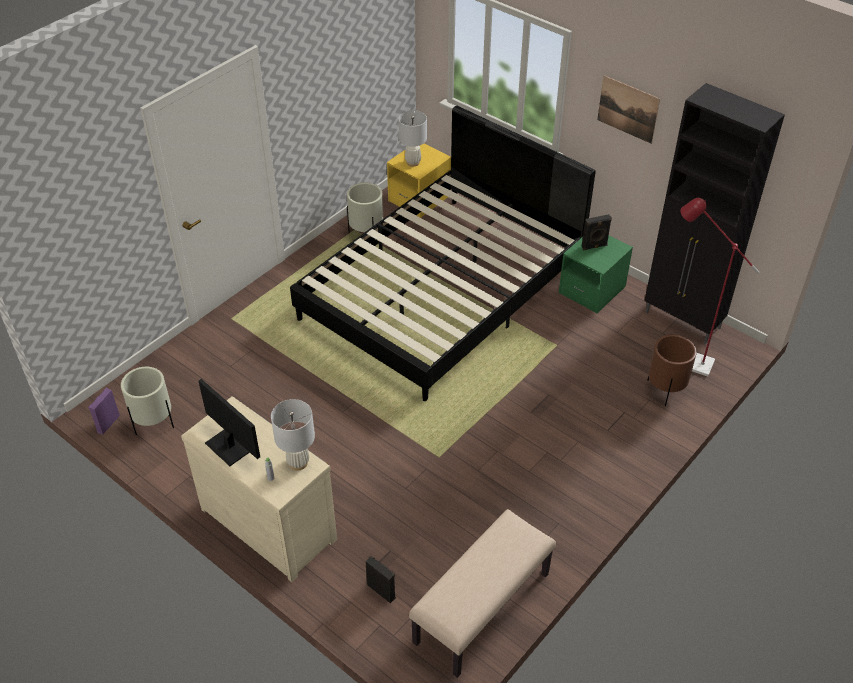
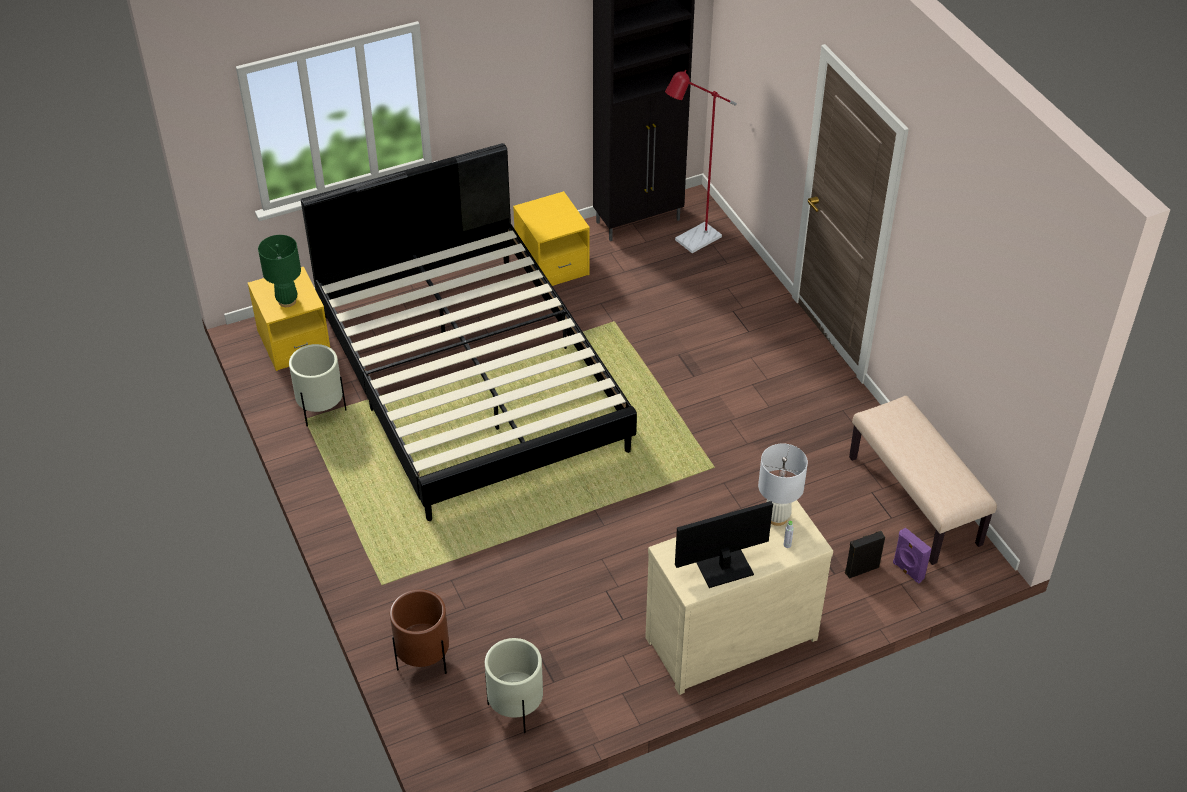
camera: 65 degrees left, 0 degrees up
(107, 423) = (488, 759): purple speaker -> purple speaker (907, 571)
(413, 162) = (287, 301): white table lamp -> green table lamp
(592, 290) = (552, 264): green nightstand -> yellow nightstand
(594, 246) = (544, 216): black speaker -> none
(628, 109) = (507, 59): picture -> none
(665, 390) = (722, 272): brown planter -> brown planter (424, 660)

